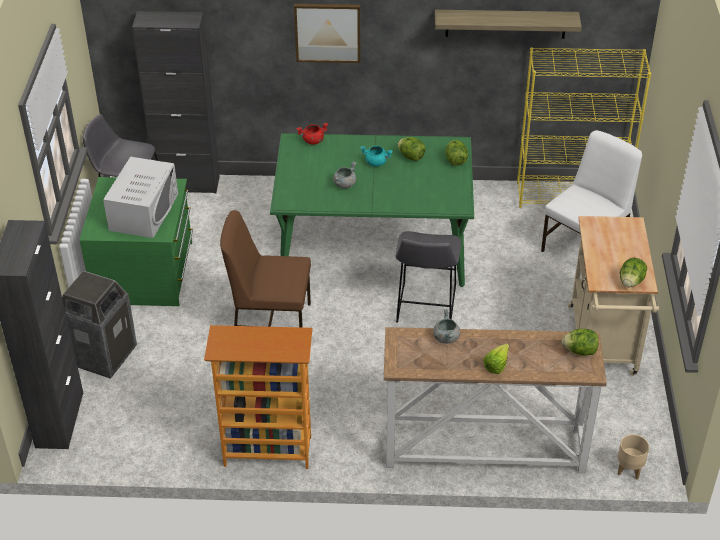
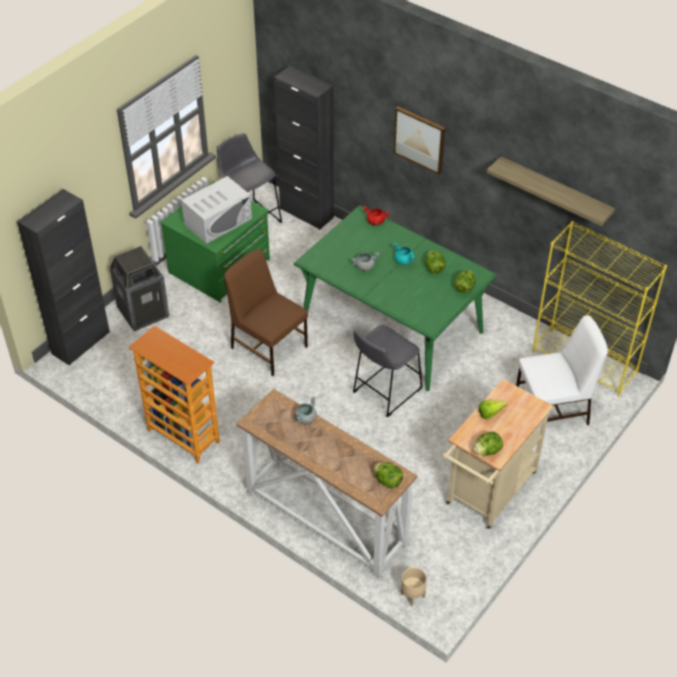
camera: 35 degrees right, 5 degrees up
(498, 364) = (321, 457): lettuce -> lettuce (492, 413)

